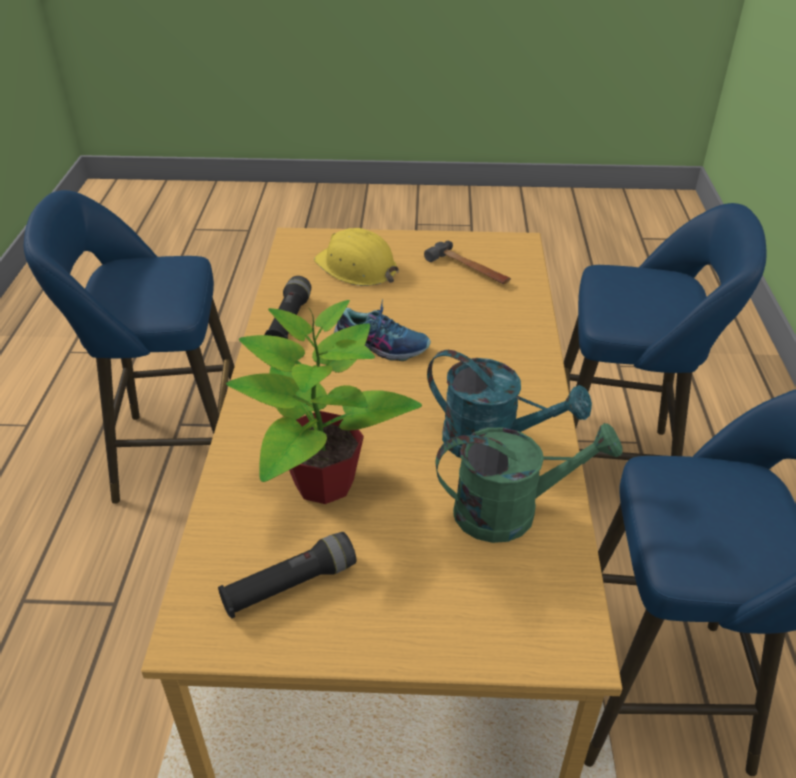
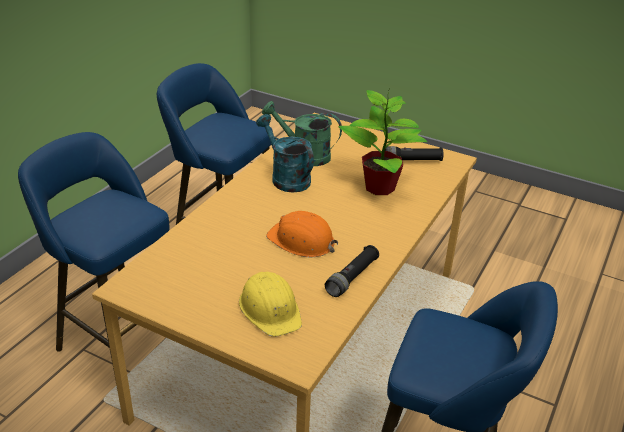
camera: 155 degrees left, 5 degrees down
(381, 345) = (301, 241): shoe -> orange hard hat
(468, 270) = (189, 276): hammer -> none

